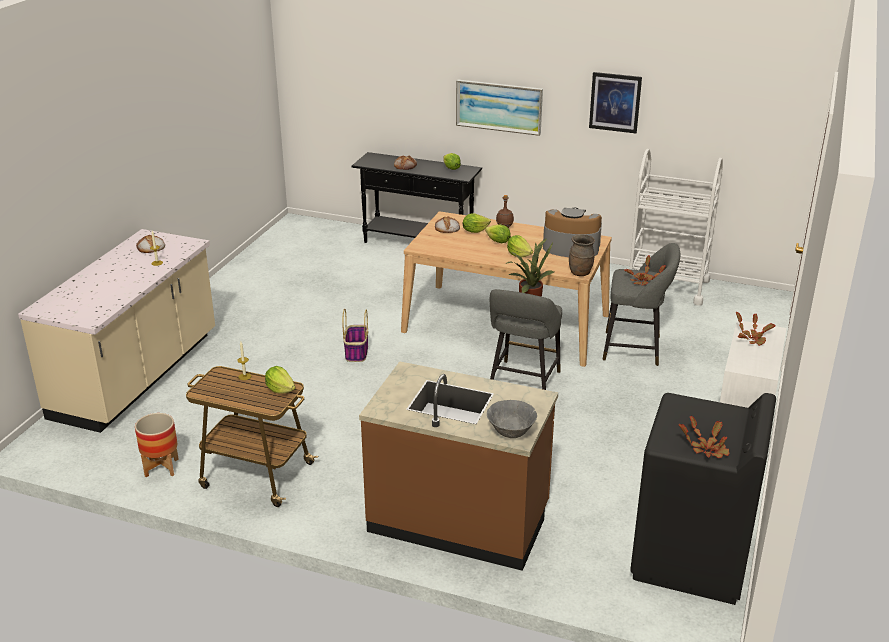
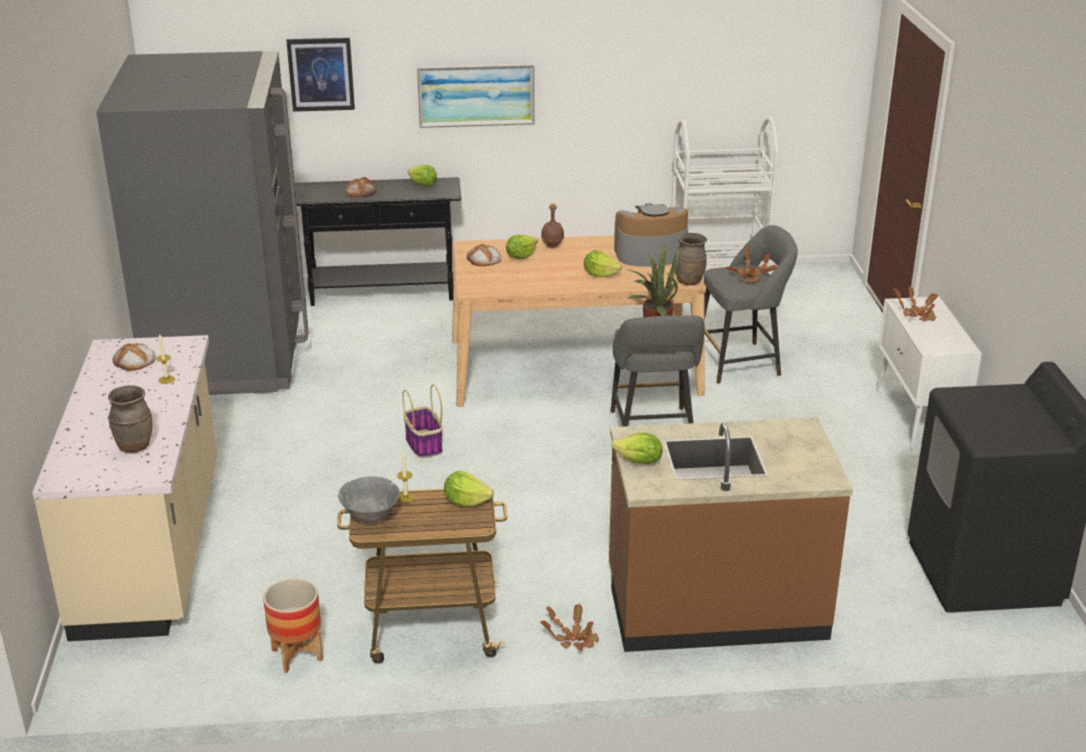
camera: 25 degrees left, 0 degrees up
(98, 300) = (134, 446): none -> brown vase
(285, 263) = (227, 354): none -> grey fridge
(498, 242) = (561, 264): lettuce -> lettuce (639, 462)
(511, 433) = (815, 475): grey bowl -> grey bowl (370, 517)
(615, 102) = (627, 68): picture -> picture (321, 74)
(707, 448) = (1029, 436): potted plant -> potted plant (573, 639)

